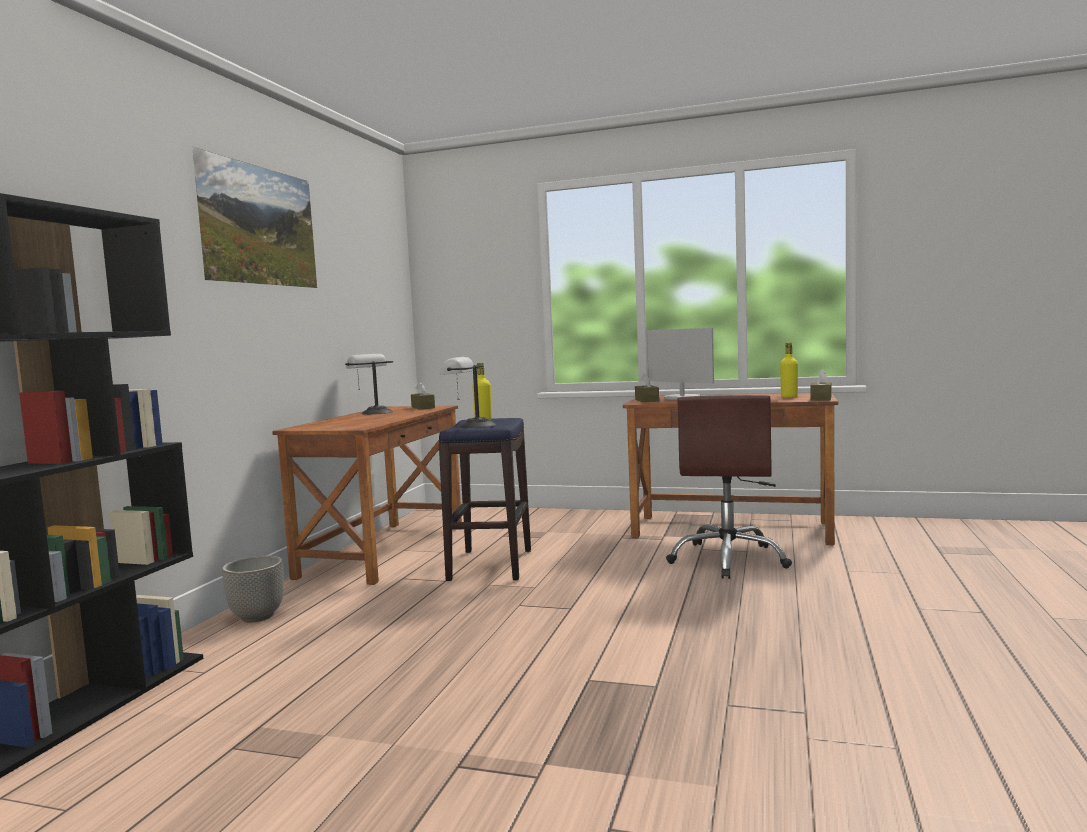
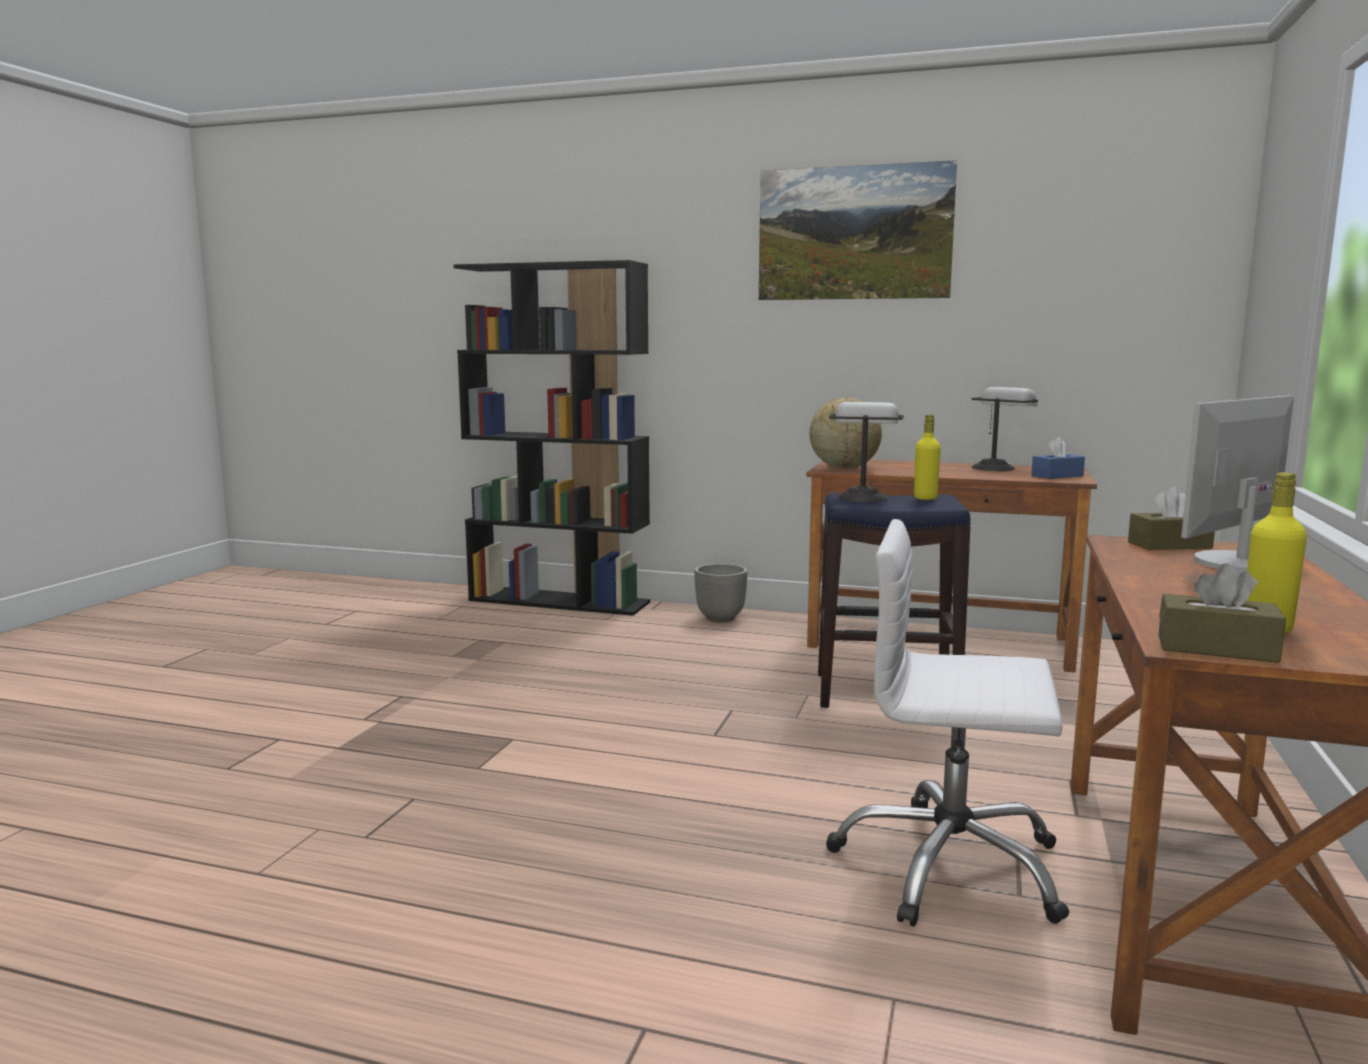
camera: 90 degrees right, 5 degrees up
(351, 426) = (843, 468): none -> globe
(423, 407) = (1057, 476): brown tissue box -> blue tissue box
(729, 559) = (949, 866): brown office chair -> white office chair

